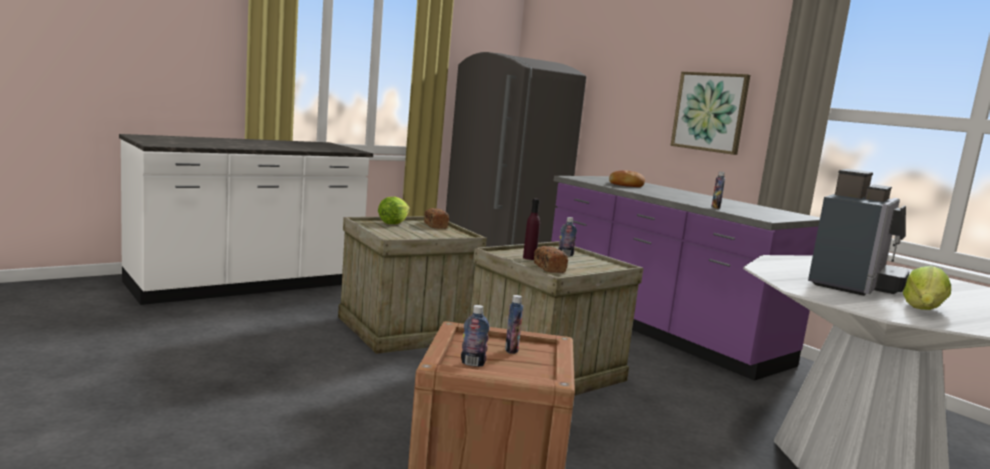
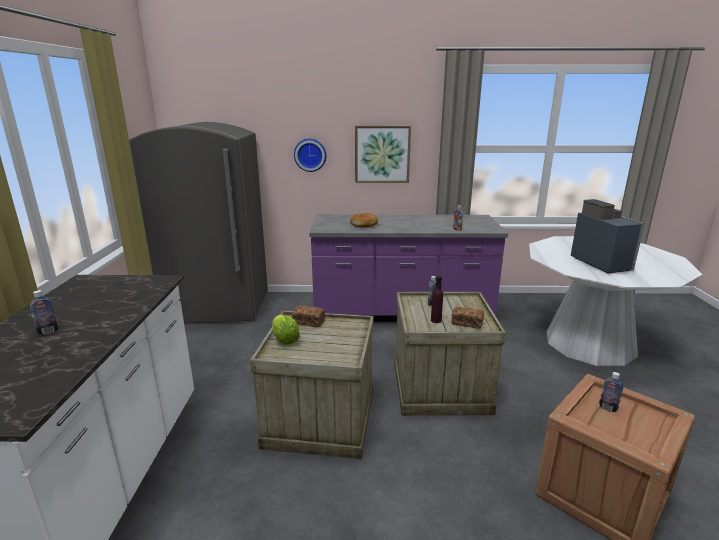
camera: 50 degrees left, 10 degrees up
(473, 363) = (640, 437): bottle -> bottle (48, 331)
(633, 105) = (310, 155): none -> wall clock
(923, 310) = (652, 269): lettuce -> none

